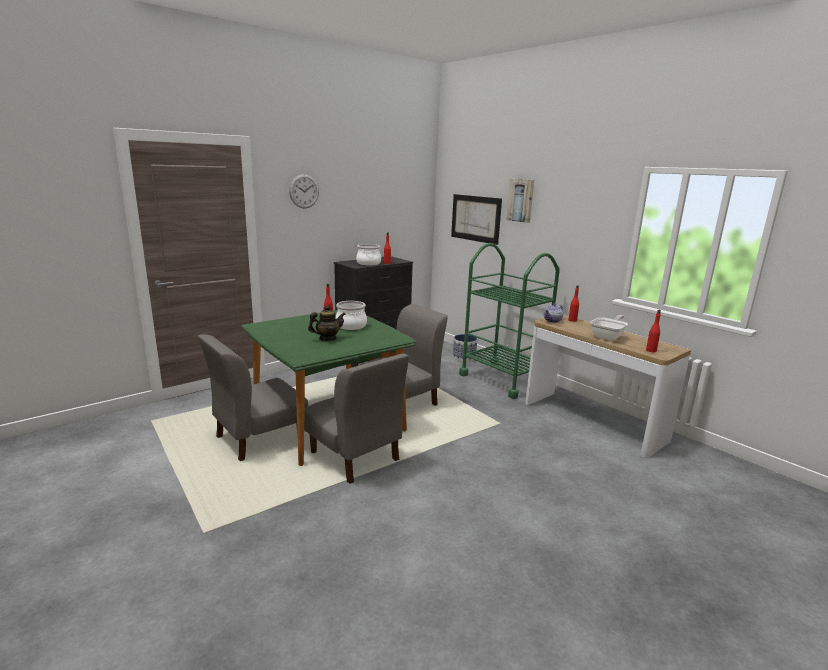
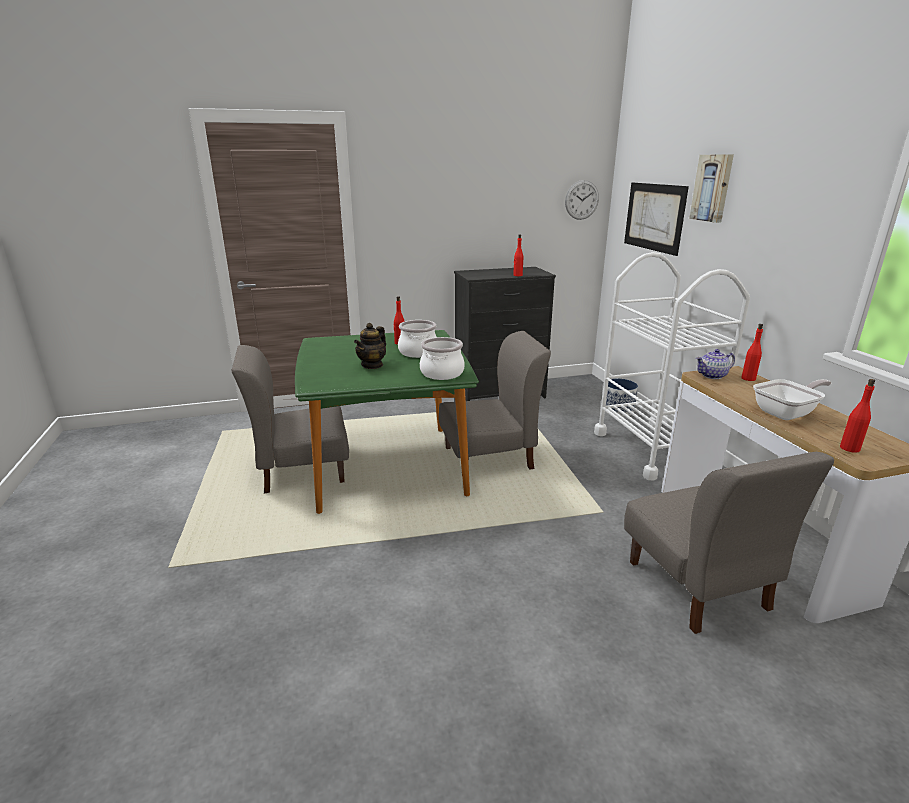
camera: 25 degrees right, 5 degrees up
(304, 191) = (416, 180): wall clock -> wall clock (581, 200)
(327, 338) = (372, 365): teapot -> teapot turned 120 degrees clockwise
(354, 456) = (384, 516): grey chair -> grey chair (697, 585)
(368, 263) = (493, 274): cooking pot -> cooking pot (441, 373)
(502, 379) = (652, 449): green cart -> white cart

